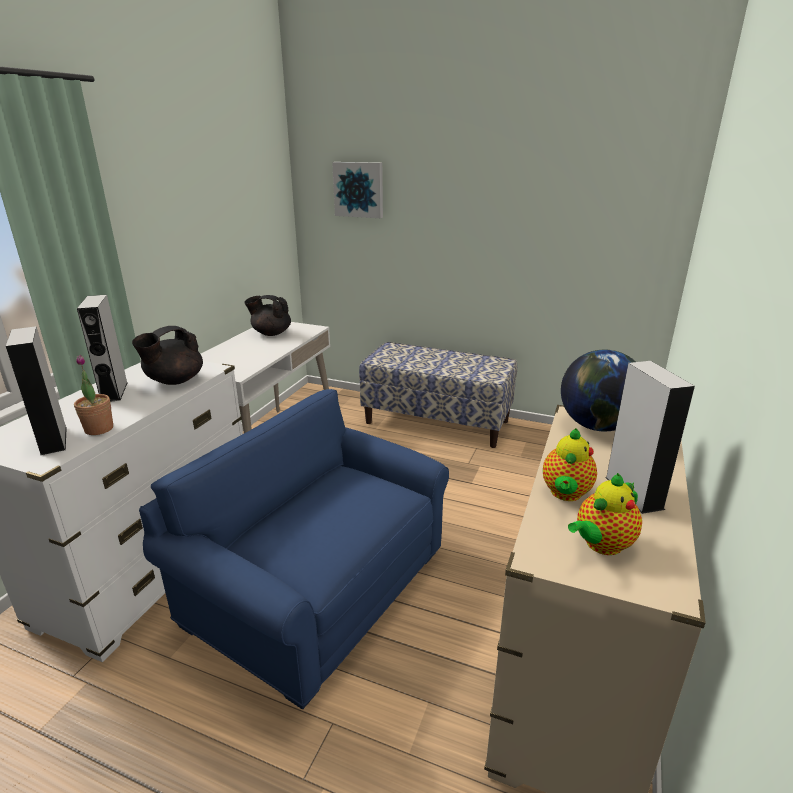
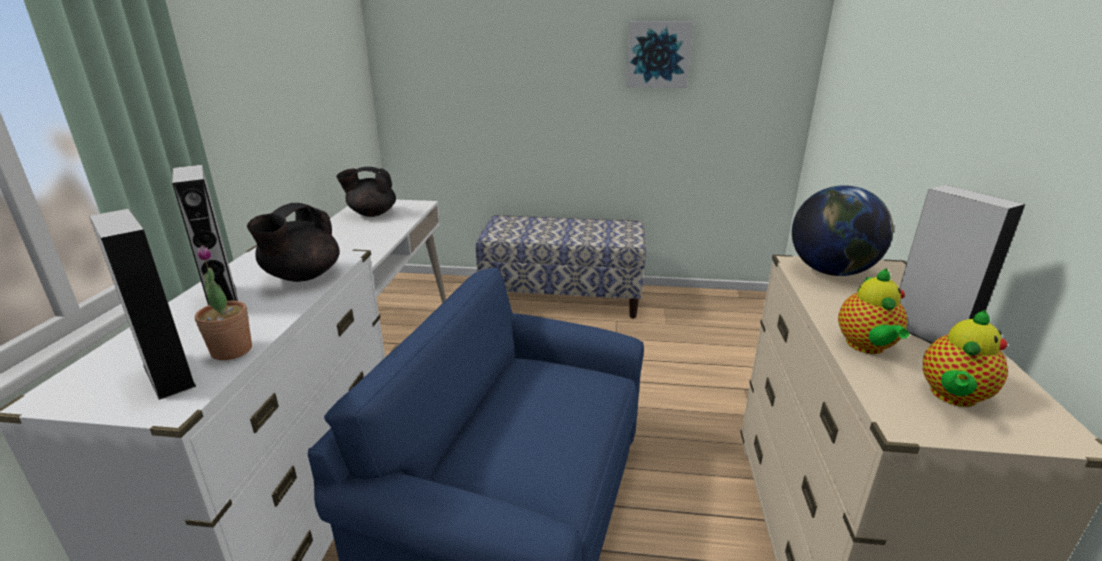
camera: 15 degrees left, 0 degrees up
(359, 189) = (452, 40): picture -> picture (658, 54)

